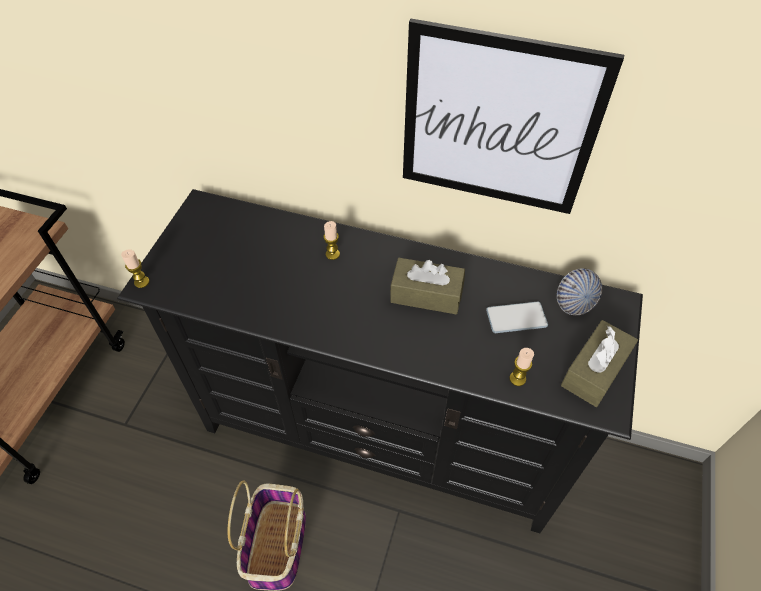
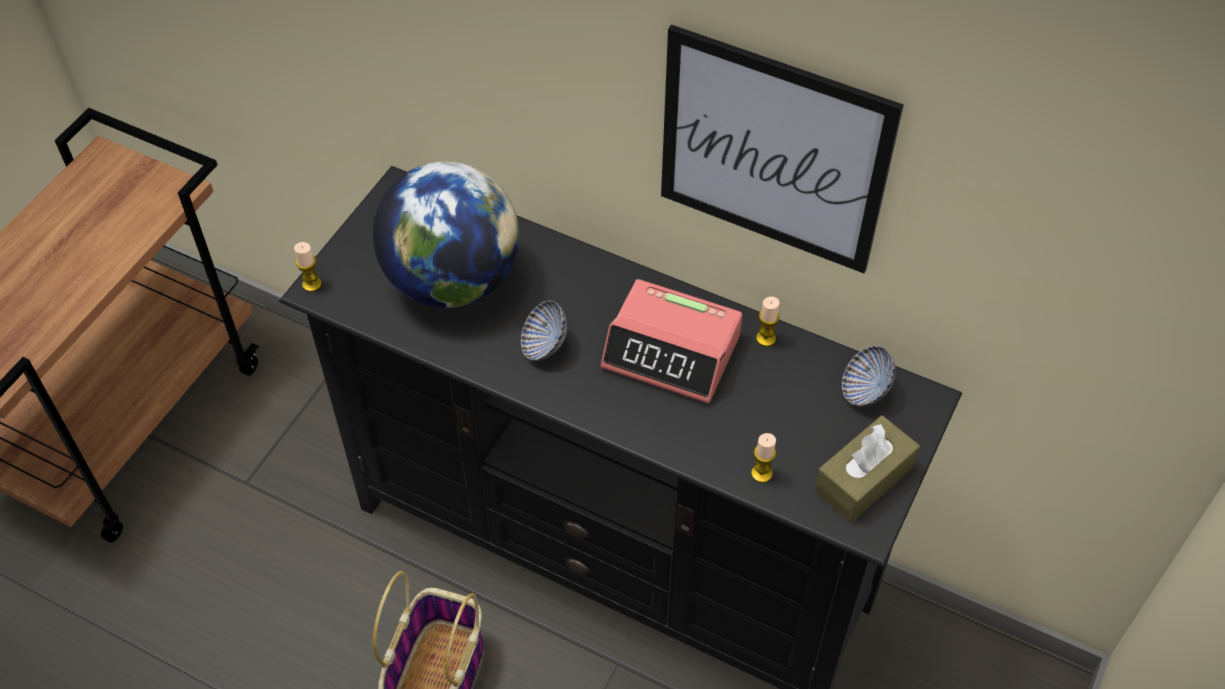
camera: 10 degrees right, 0 degrees up
(250, 264) = (452, 280): none -> globe
(329, 303) = (544, 345): none -> bowl
(332, 254) = (561, 281): candle -> candle (766, 338)
(426, 294) = (672, 352): brown tissue box -> alarm clock
(516, 318) = (781, 399): phone -> none

